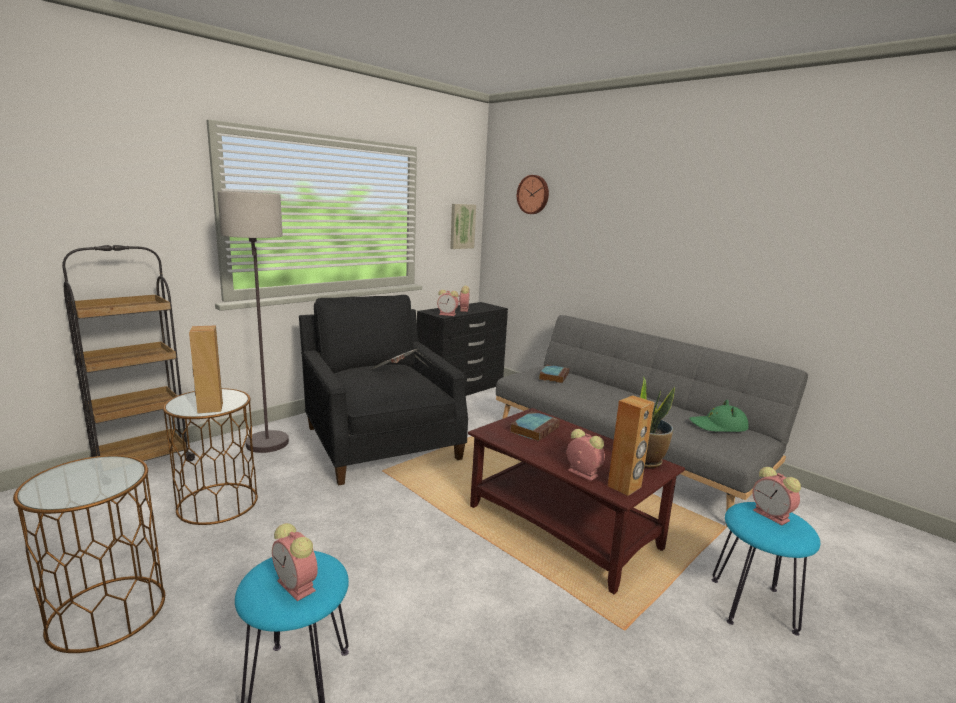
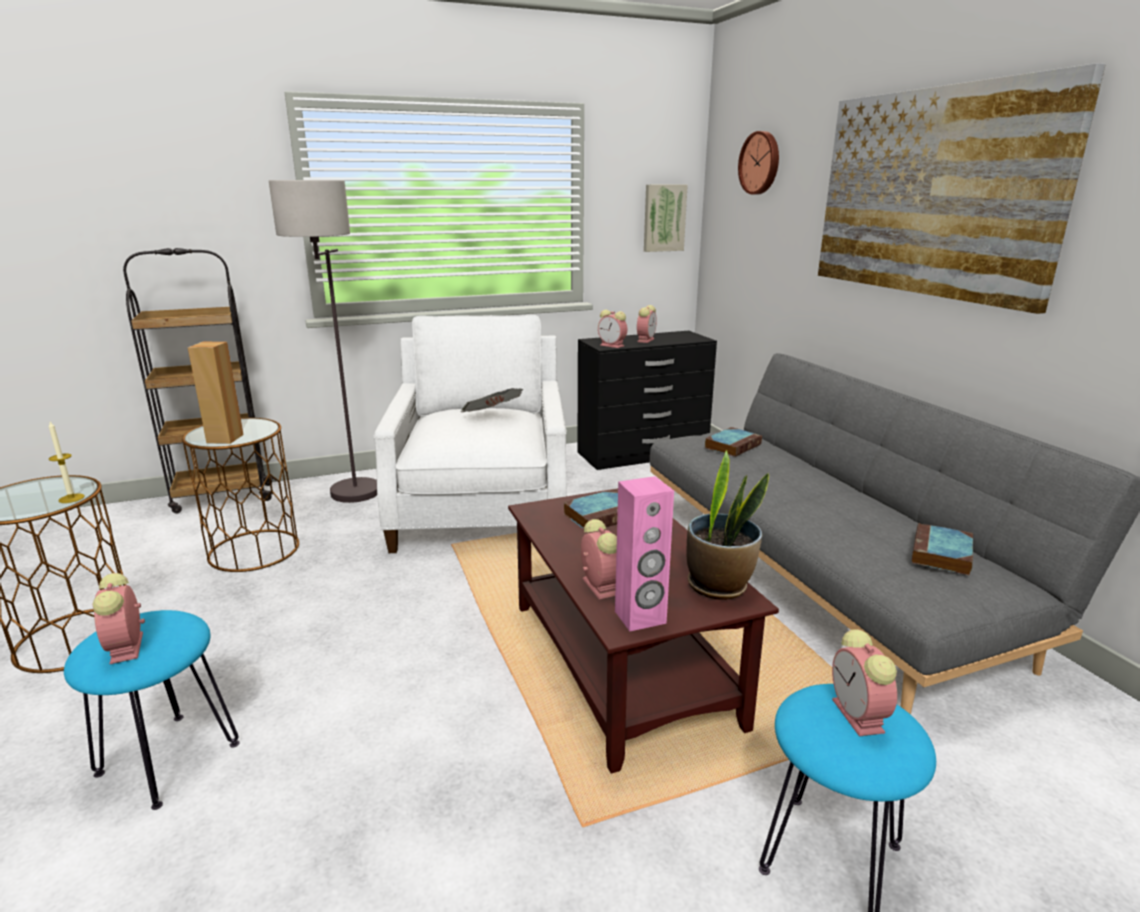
camera: 25 degrees right, 5 degrees up
(129, 475) = (71, 498): none -> candle
(380, 441) = (481, 507): black armchair -> white armchair
(624, 486) = (640, 617): brown speaker -> pink speaker
(664, 221) = (933, 193): none -> picture
(718, 426) = (942, 555): green hat -> book

